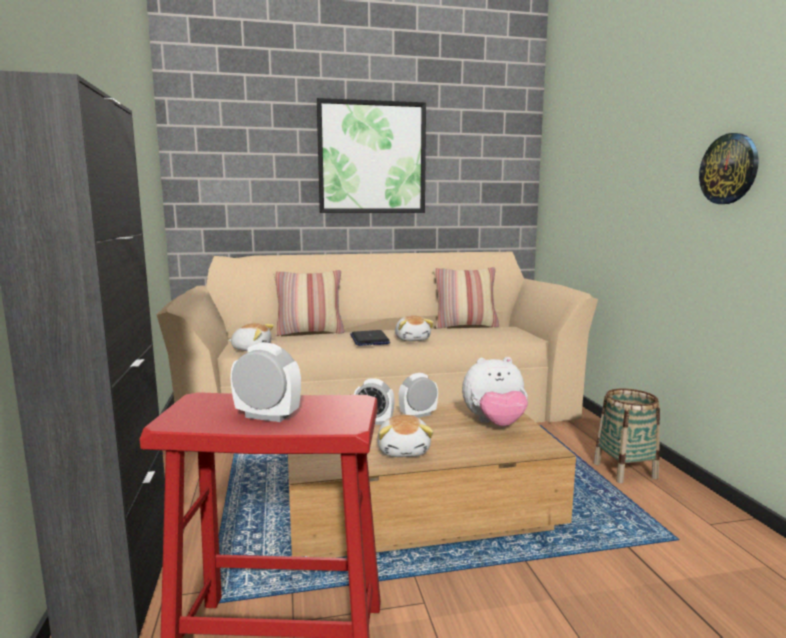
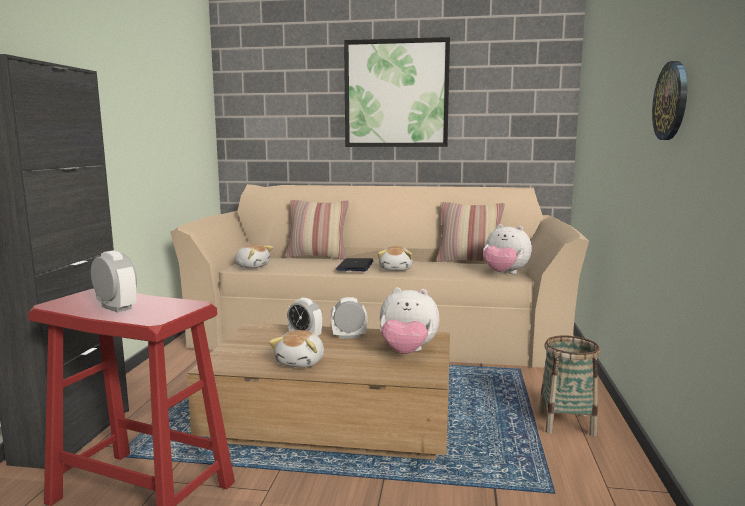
camera: 20 degrees right, 0 degrees up
(514, 335) = (504, 274): none -> plush toy

